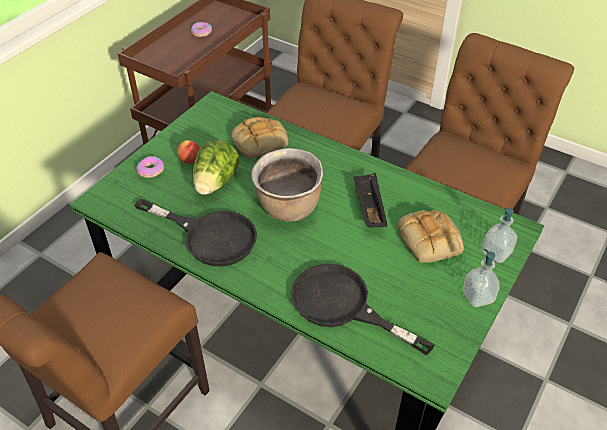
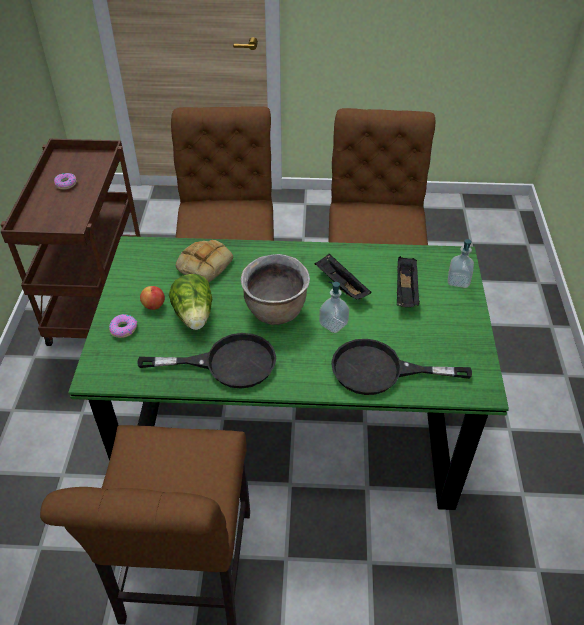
camera: 30 degrees left, 0 degrees up
(431, 240) = (406, 291): bread -> black tray
(478, 296) = (470, 319): soap dispenser -> soap dispenser (333, 324)

